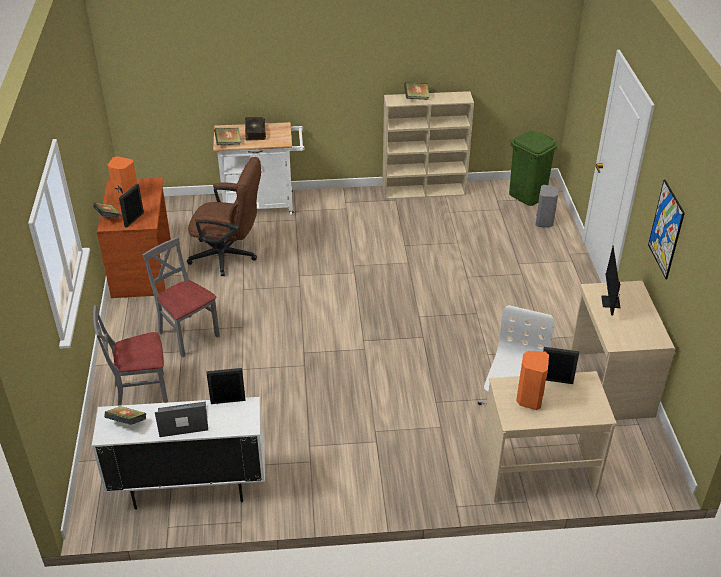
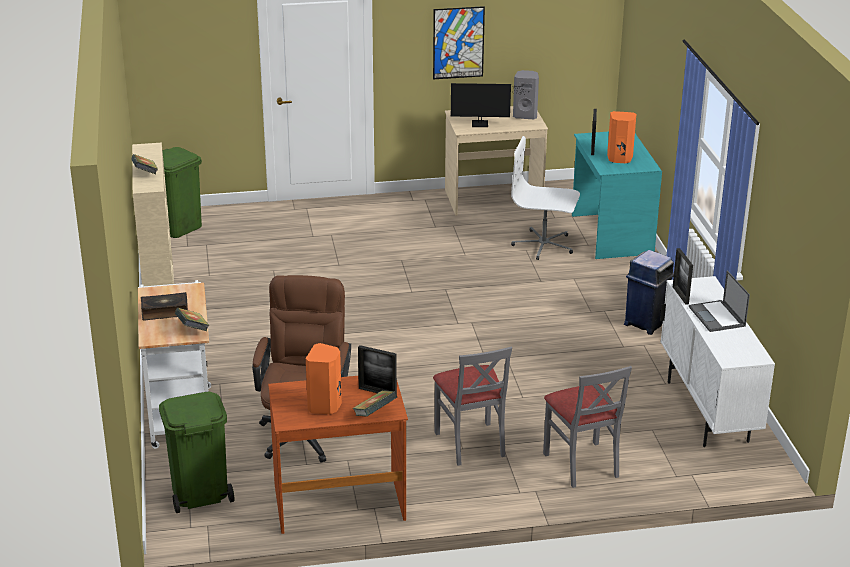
camera: 95 degrees left, 10 degrees down
(127, 423) = (736, 347): book -> none
(172, 215) = (199, 494): none -> green trash can
(188, 335) = (471, 443): grey chair -> grey chair turned 60 degrees counterclockwise
(349, 470) = (646, 323): none -> blue trash can
(538, 470) = (610, 234): beige desk -> turquoise desk
(544, 222) = (234, 220): grey speaker -> grey speaker (525, 115)

